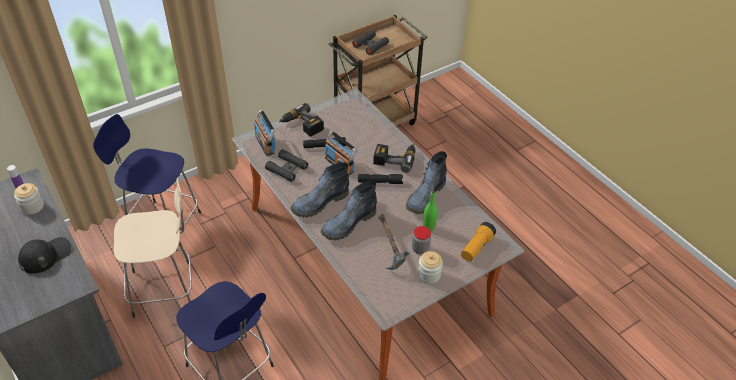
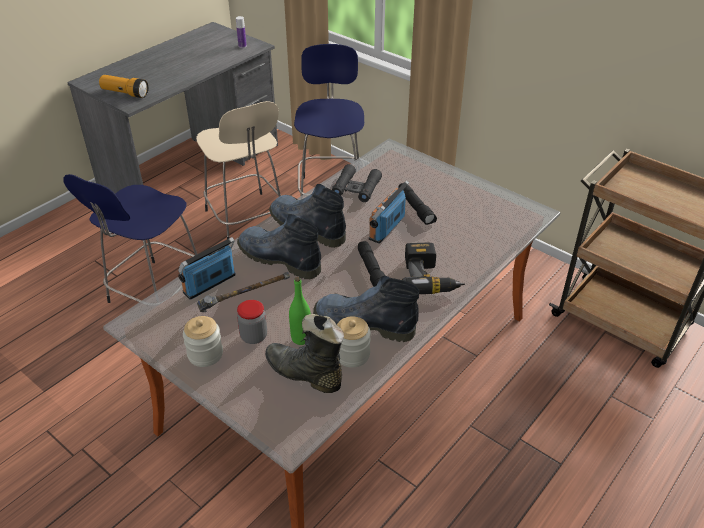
camera: 75 degrees right, 5 degrees down
(32, 207) = (222, 57): jar -> jar (352, 355)
(45, 255) = (164, 79): black cap -> none
(265, 144) = (391, 163): radio -> radio (210, 284)
(301, 126) = (443, 182): power drill -> none
(370, 45) = (650, 191): black binoculars -> none
(458, 231) = (304, 374): none -> black boot
(476, 247) = (276, 402): flashlight -> flashlight (125, 93)

